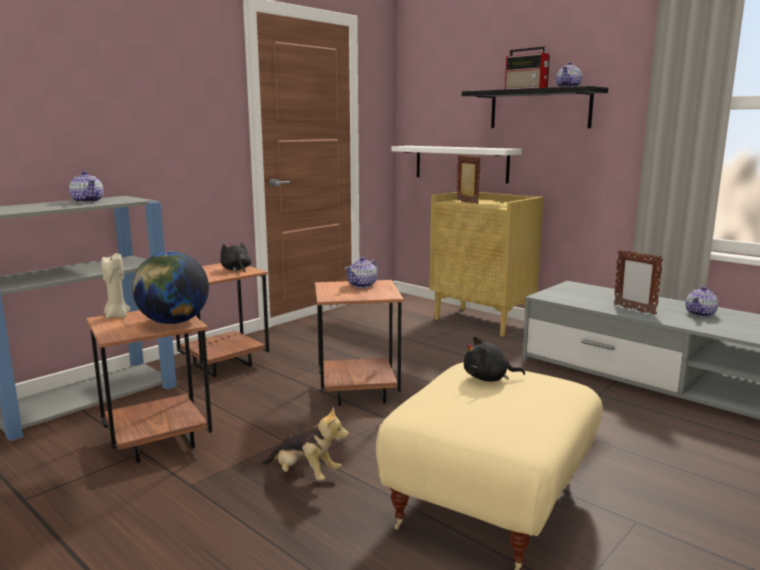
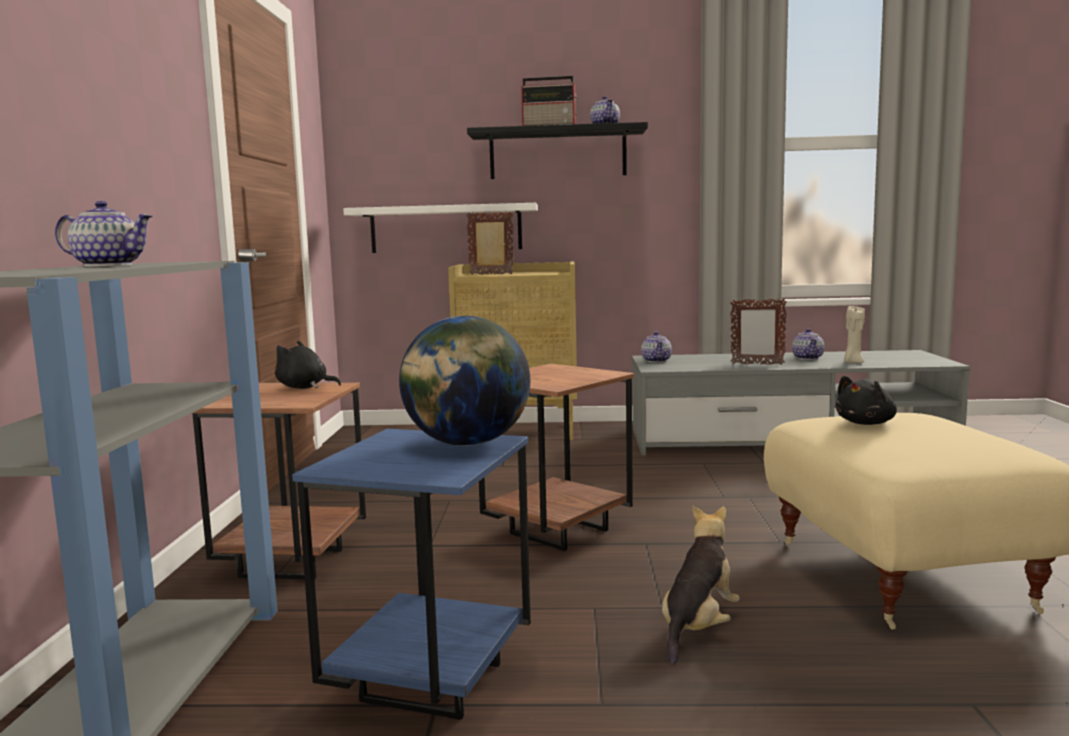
camera: 40 degrees left, 5 degrees down
(117, 316) = (343, 459): beige candle -> beige candle (852, 362)
(158, 442) = (428, 683): brown side table -> blue side table
(305, 474) = (698, 627): plush toy -> plush toy turned 45 degrees counterclockwise
(362, 285) = (543, 371): teapot -> teapot (656, 360)

